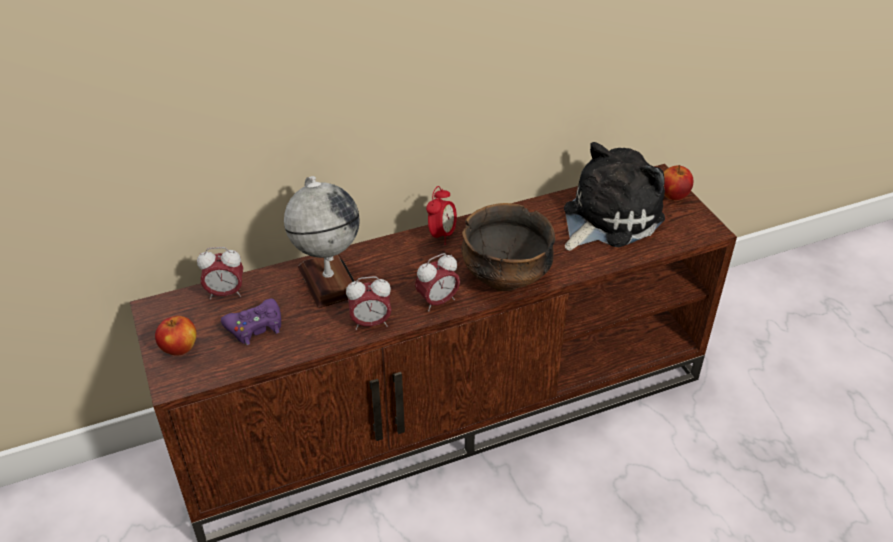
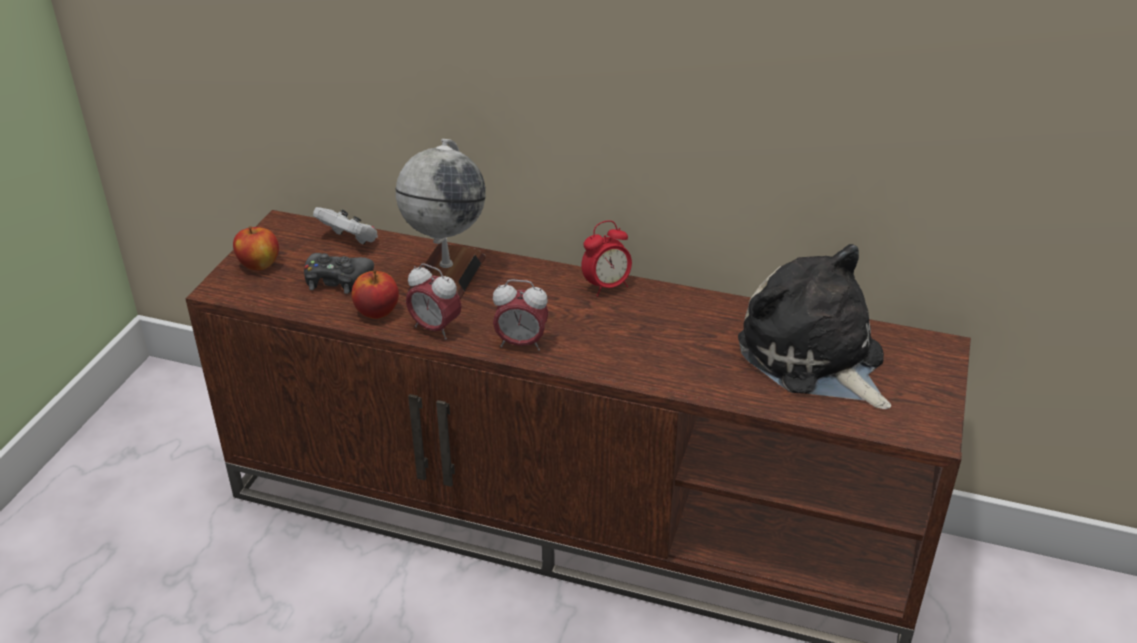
camera: 40 degrees right, 5 degrees down
(225, 293) = (350, 240): alarm clock -> white game controller
(255, 327) = (337, 279): purple game controller -> black game controller
(505, 277) = (618, 357): bowl -> none
(607, 218) = (814, 358): plush toy -> plush toy turned 120 degrees counterclockwise
(673, 195) = (934, 375): apple -> apple (377, 312)

